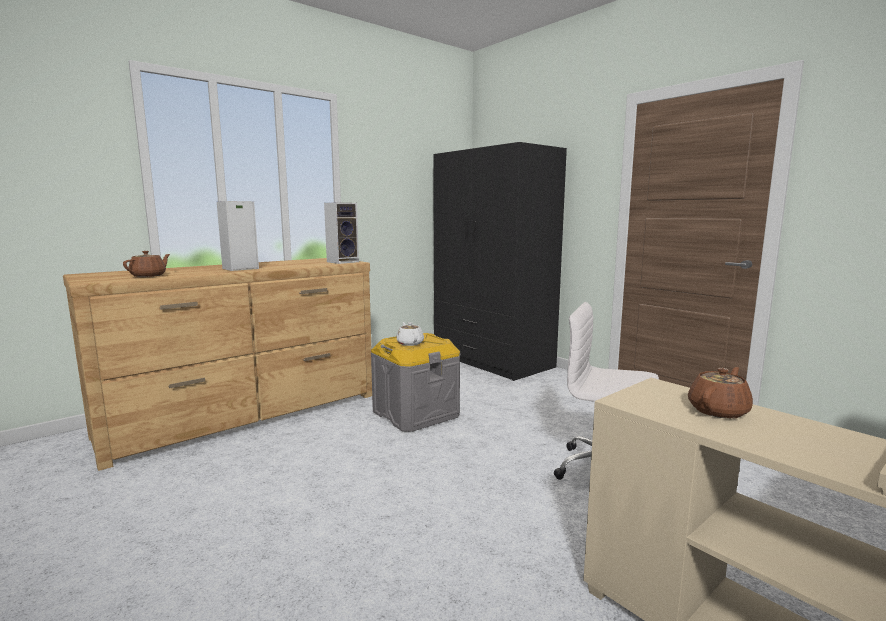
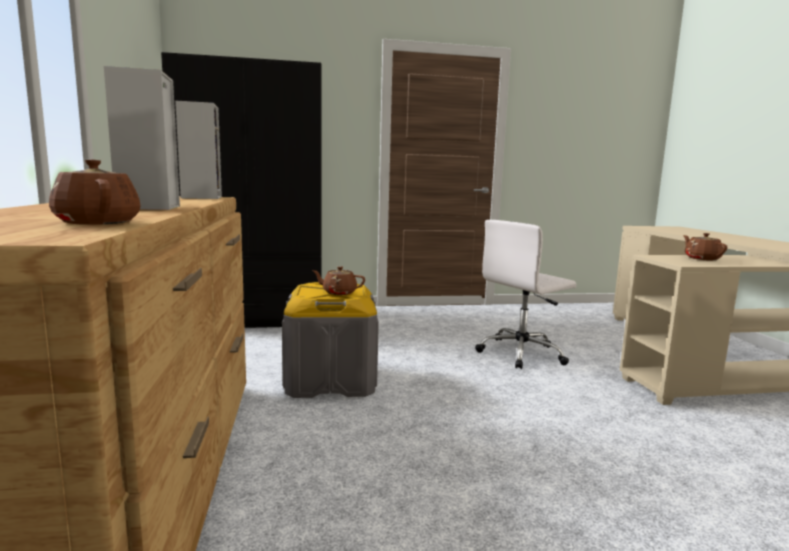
camera: 60 degrees left, 0 degrees up
(410, 343) = (338, 292): white teapot -> brown teapot

